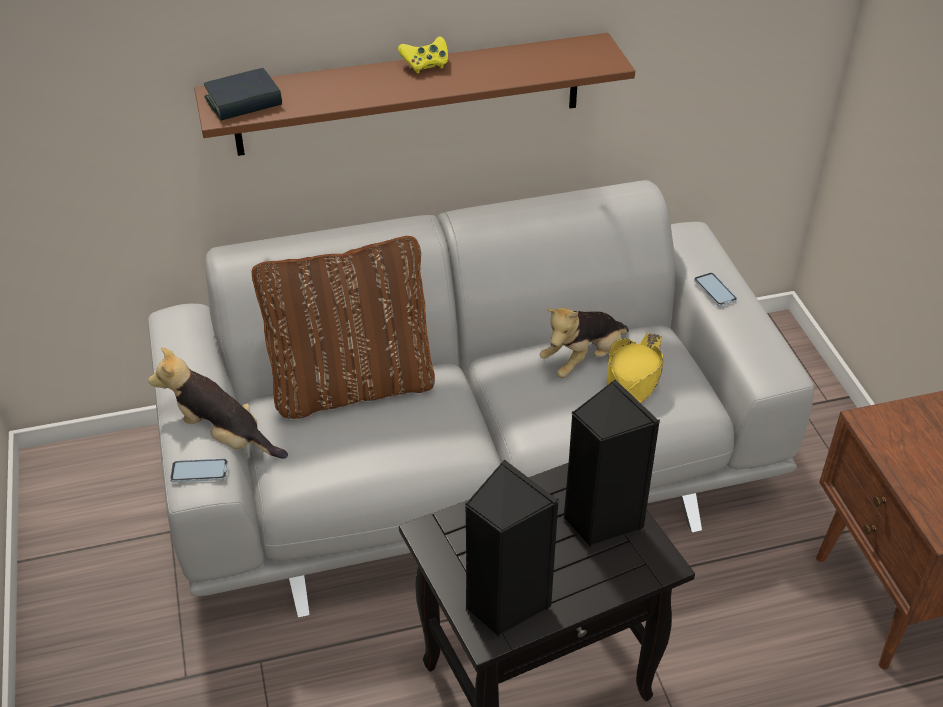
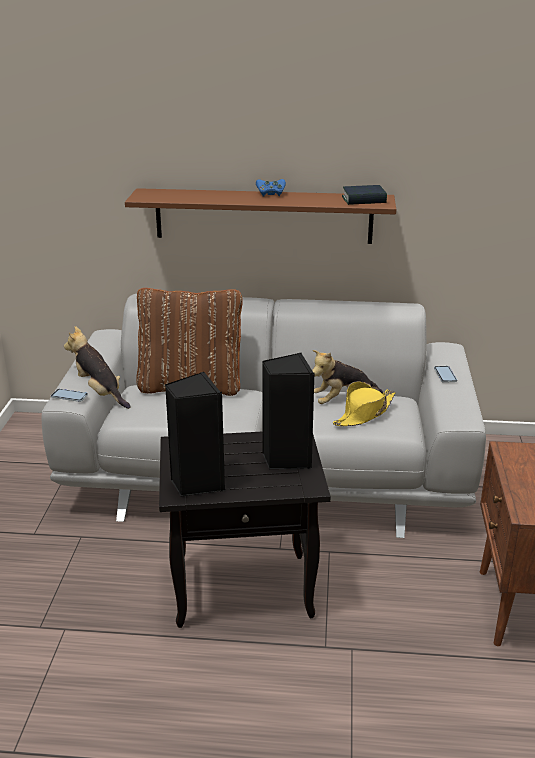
camera: 20 degrees right, 15 degrees down
(244, 102) = (156, 195): book -> book (364, 200)
(425, 65) = (270, 194): yellow game controller -> blue game controller

